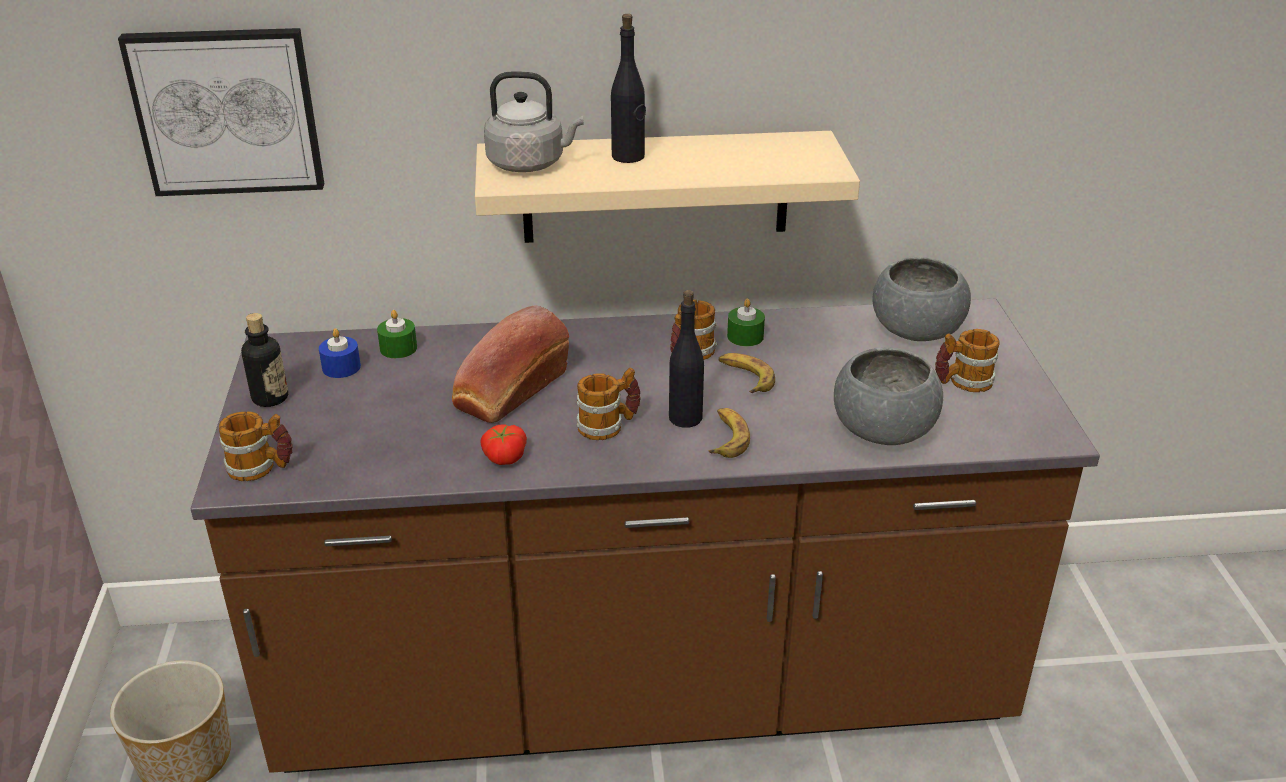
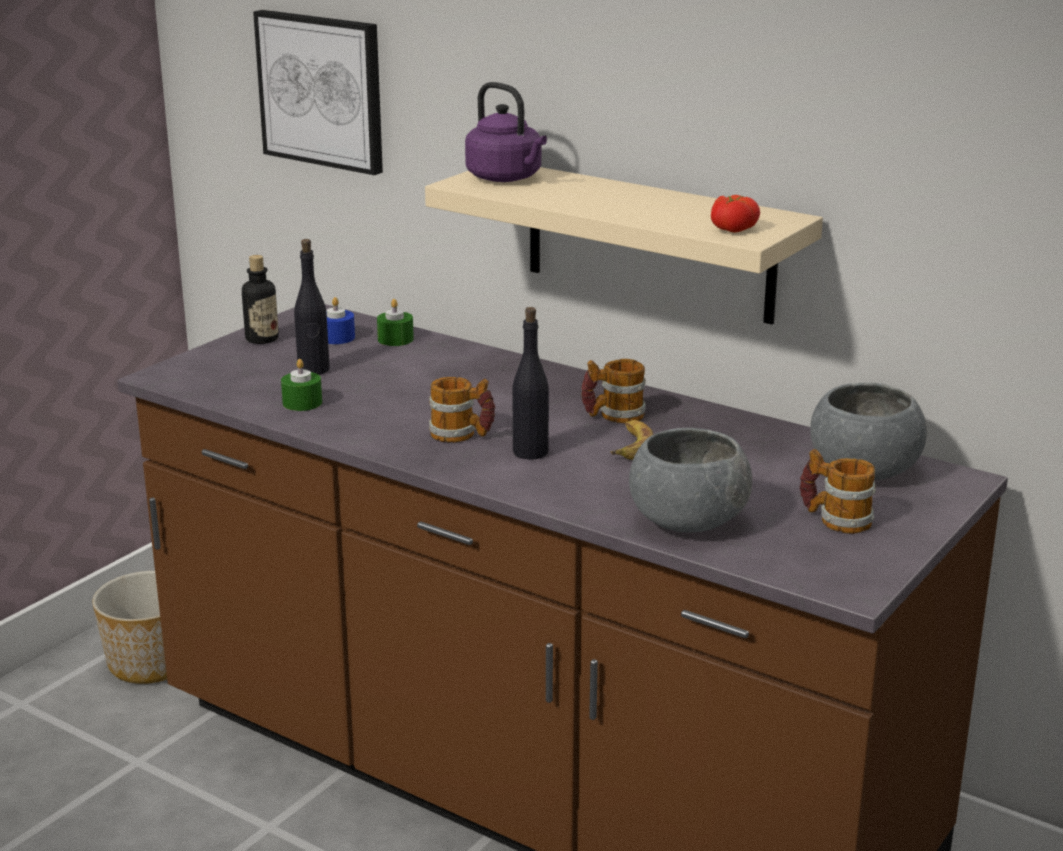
camera: 40 degrees right, 10 degrees down
(261, 468) = (190, 373): mug -> none
(503, 457) = (352, 424): tomato -> tomato (731, 229)
(509, 391) = (426, 390): bread -> none
(530, 164) = (507, 178): grey kettle -> purple kettle
(628, 157) = (594, 191): black bottle -> black bottle (313, 370)
(726, 437) = (540, 475): banana -> none
(745, 336) = (686, 420): green candle -> green candle (302, 403)

